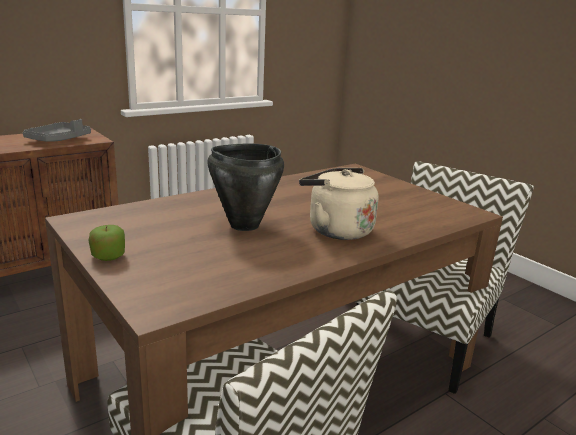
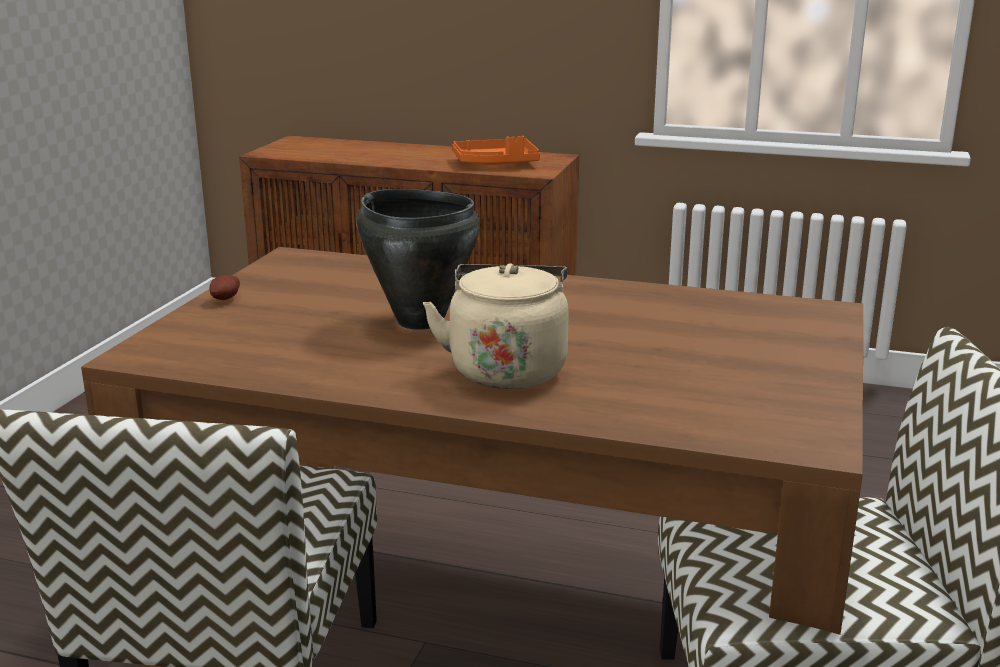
camera: 55 degrees right, 0 degrees up
(59, 140) = (496, 163): grey tray -> orange tray
(108, 256) = (227, 299): apple -> potato

